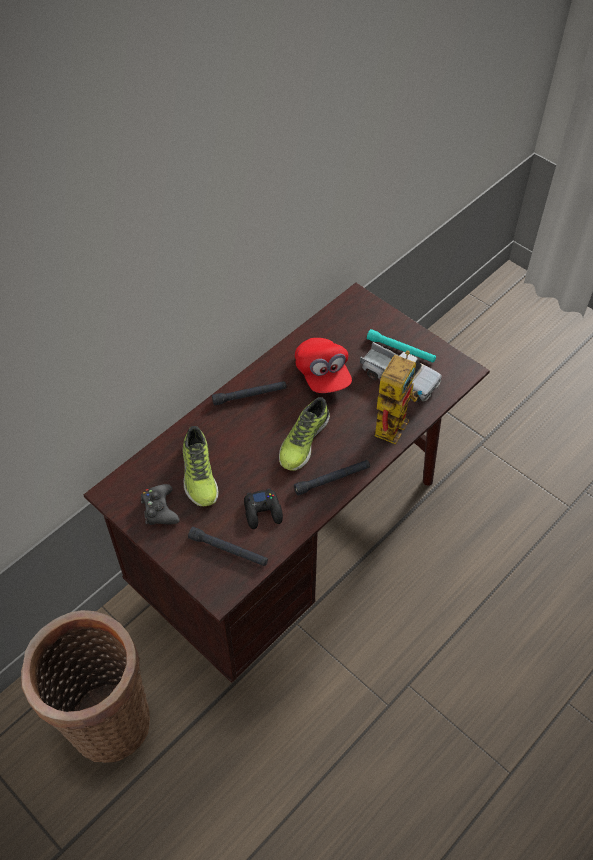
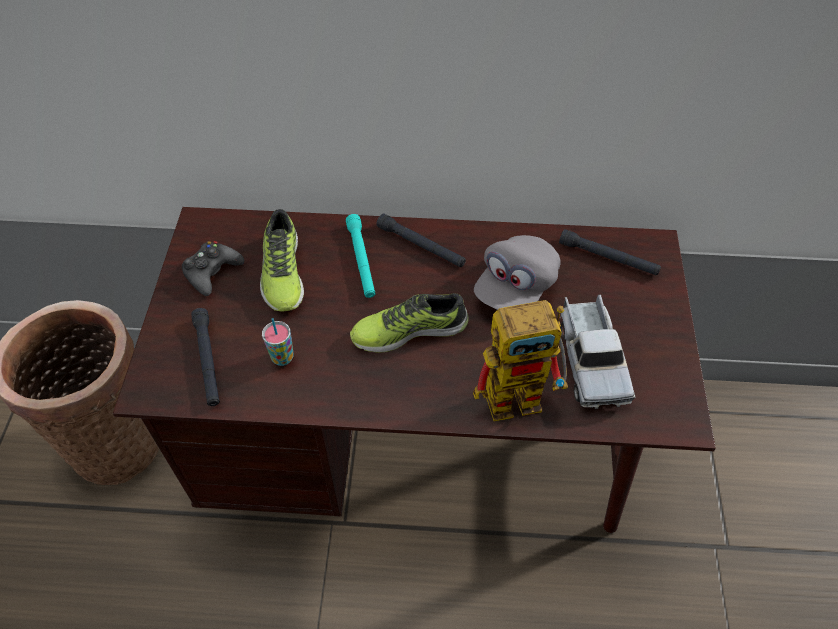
camera: 50 degrees right, 0 degrees up
(198, 474) = (282, 272): shoe -> shoe turned 45 degrees counterclockwise
(263, 512) = (282, 358): black game controller -> cup
(322, 375) = (515, 287): red cap -> grey cap
(332, 479) = (383, 392): black flashlight -> black flashlight (608, 258)
(401, 350) = (634, 334): turquoise flashlight -> turquoise flashlight (361, 260)

